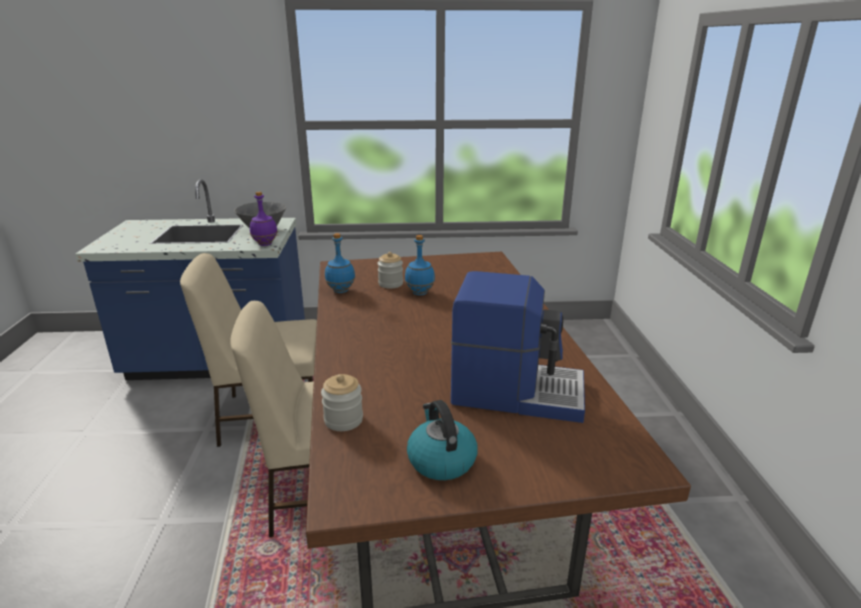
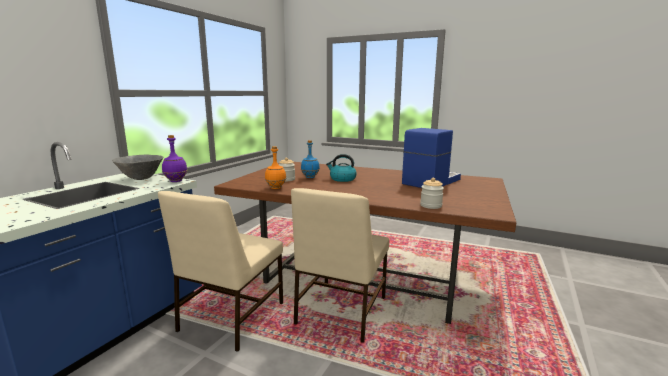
camera: 60 degrees left, 10 degrees down
(340, 291) = (276, 188): blue bottle -> orange bottle
(441, 460) = (474, 197): kettle -> kettle (342, 179)

